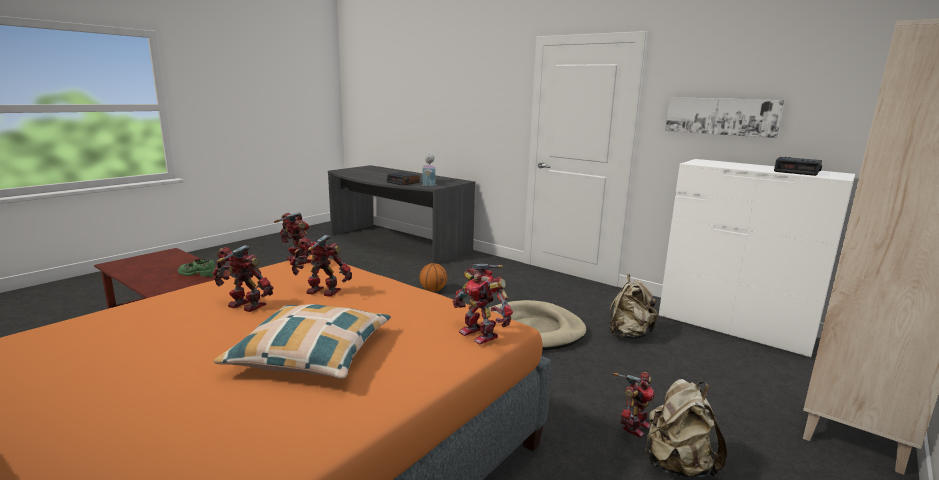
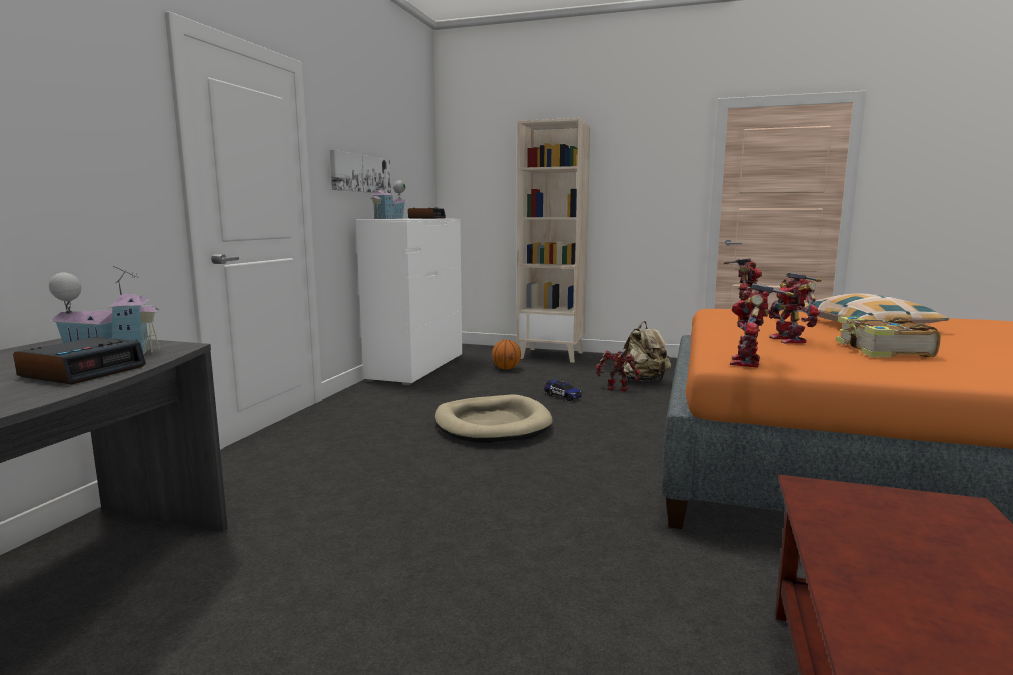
camera: 110 degrees left, 5 degrees down
(198, 273) = (857, 519): green shoe -> none
(245, 307) = (882, 350): toy robot -> book
(433, 290) = (394, 498): basketball -> basketball (506, 369)
(607, 379) = (562, 396): none -> toy car
(629, 335) = (465, 393): beige backpack -> none
(728, 163) = (390, 218): none -> toy house

